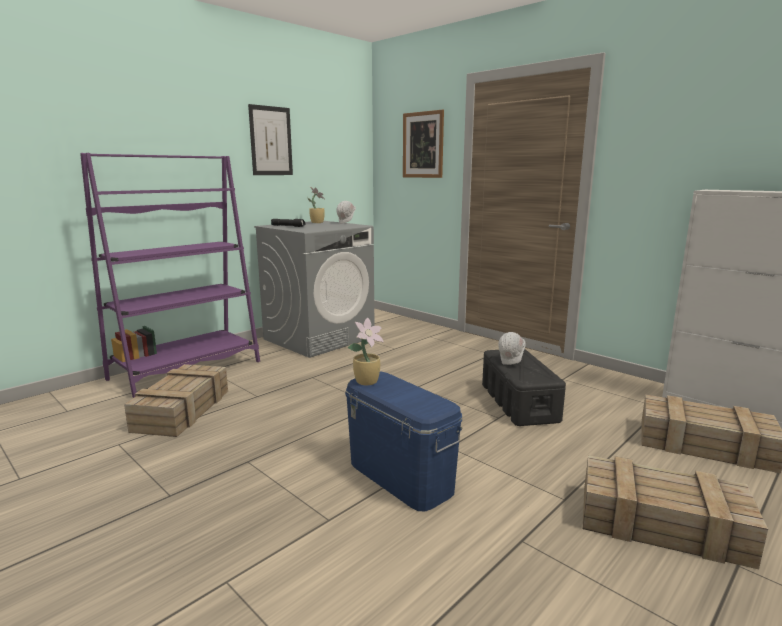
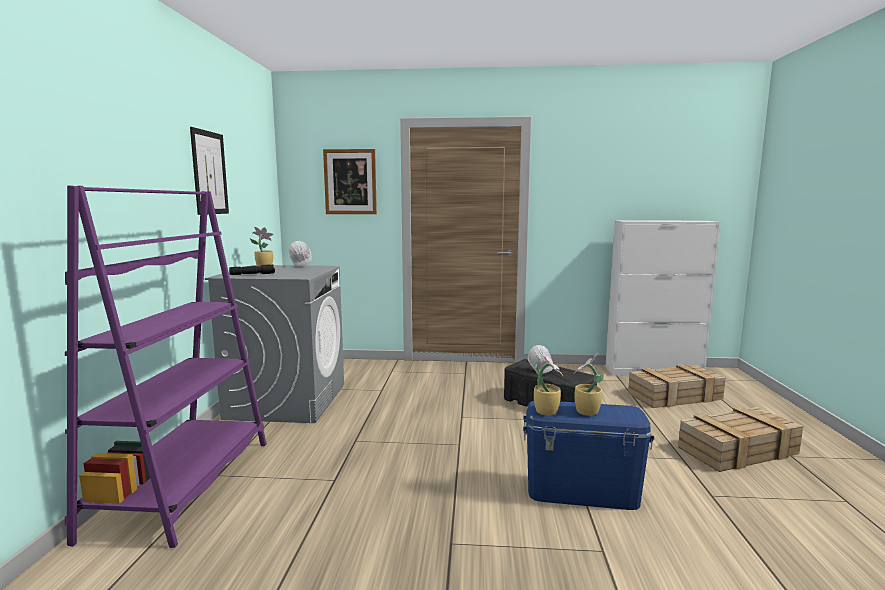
camera: 40 degrees left, 5 degrees down
(182, 411) = (276, 531): crate -> none
(397, 393) = (586, 412): none -> potted plant

